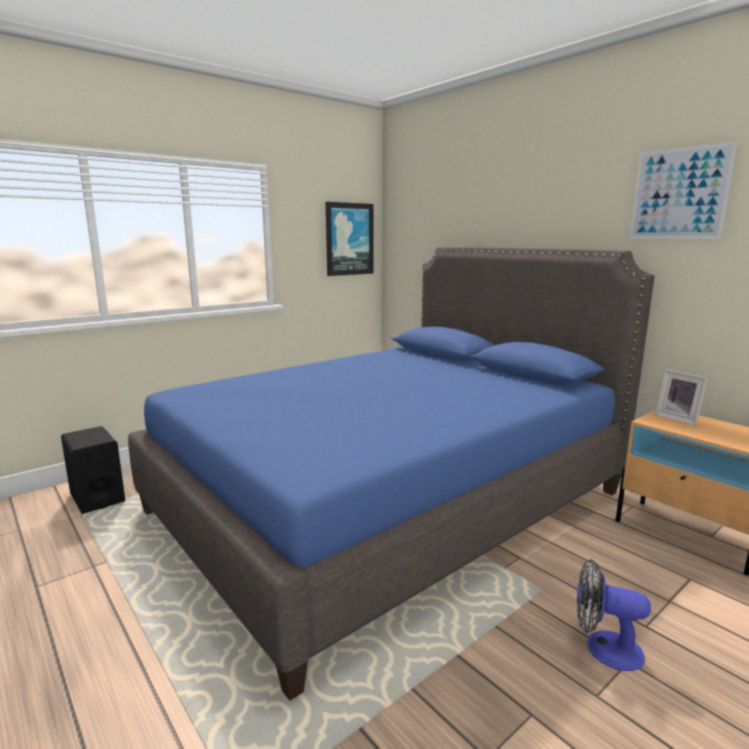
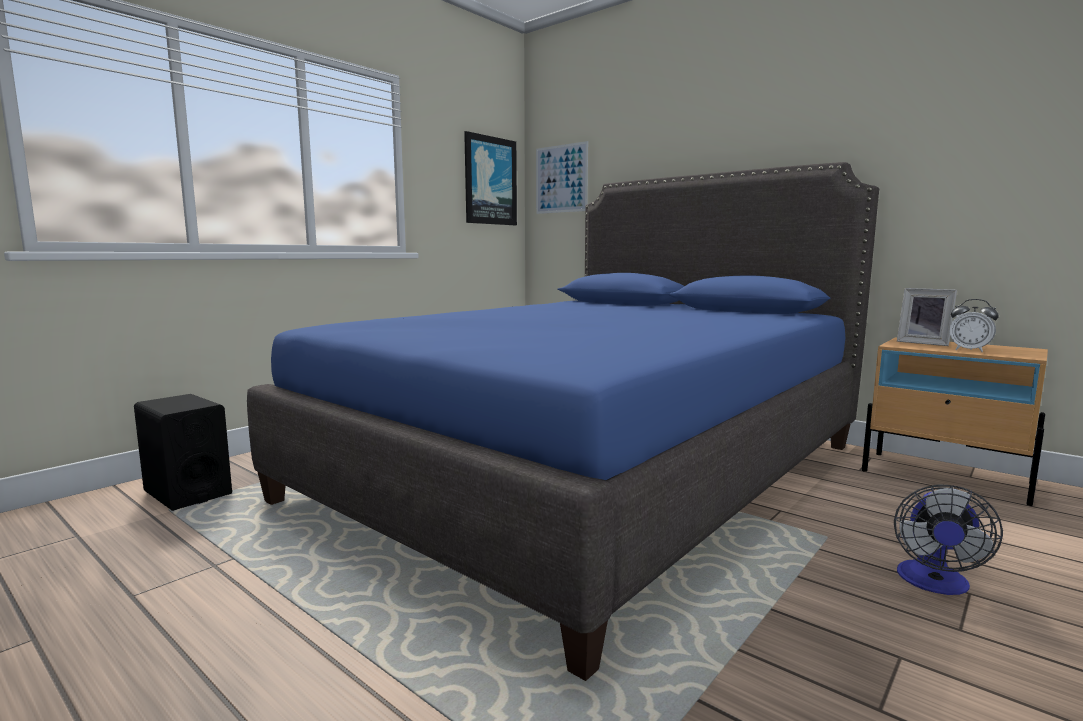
camera: 10 degrees left, 5 degrees down
(604, 648) = (934, 583): fan -> fan turned 75 degrees counterclockwise
(679, 194) = (900, 96): picture -> picture (561, 179)
(708, 435) = (969, 350): none -> alarm clock

